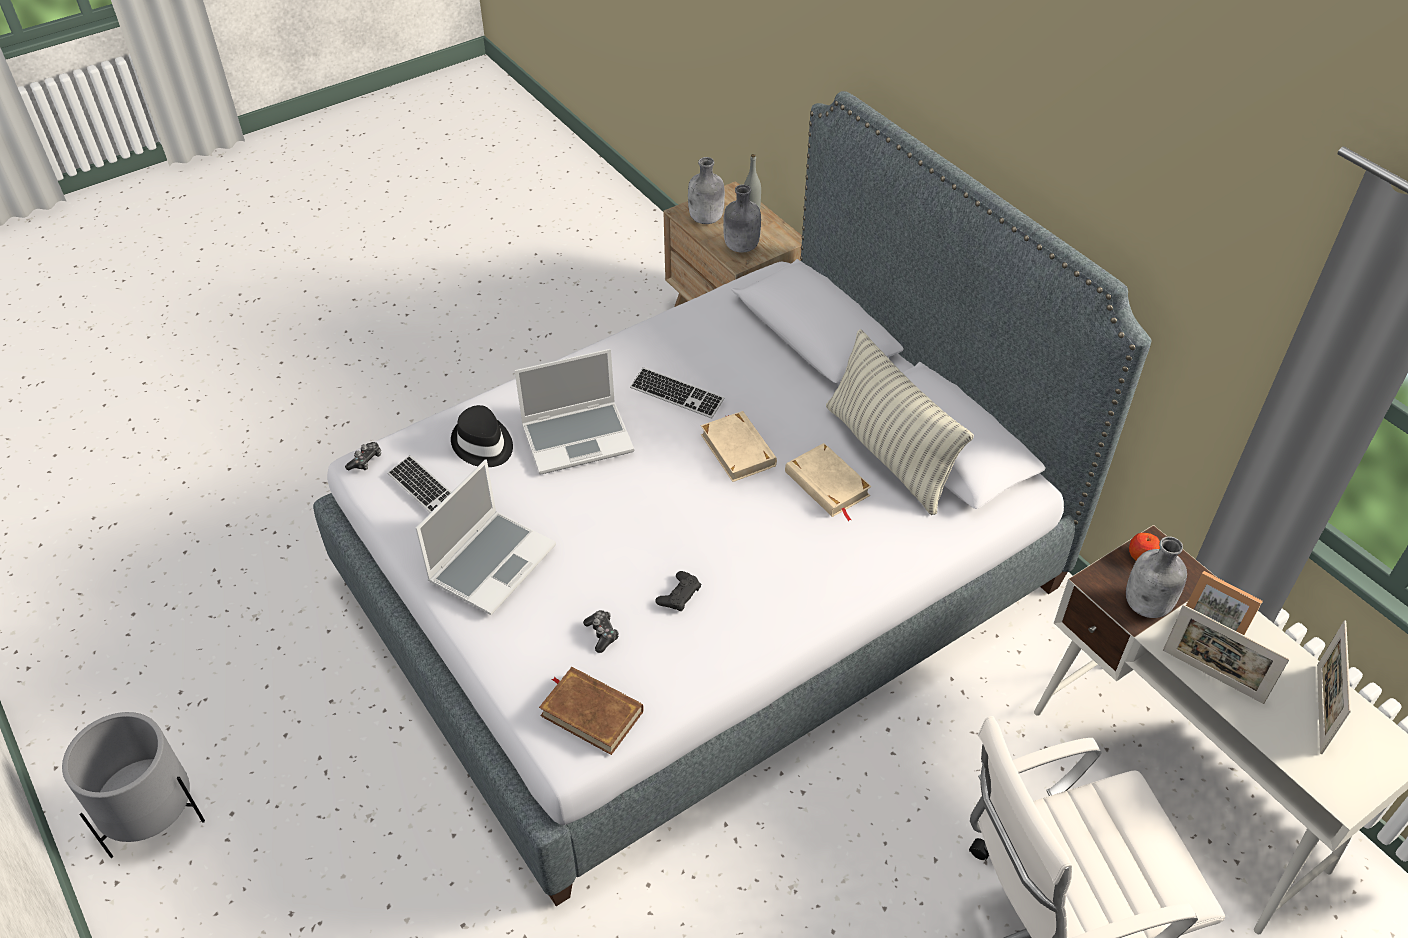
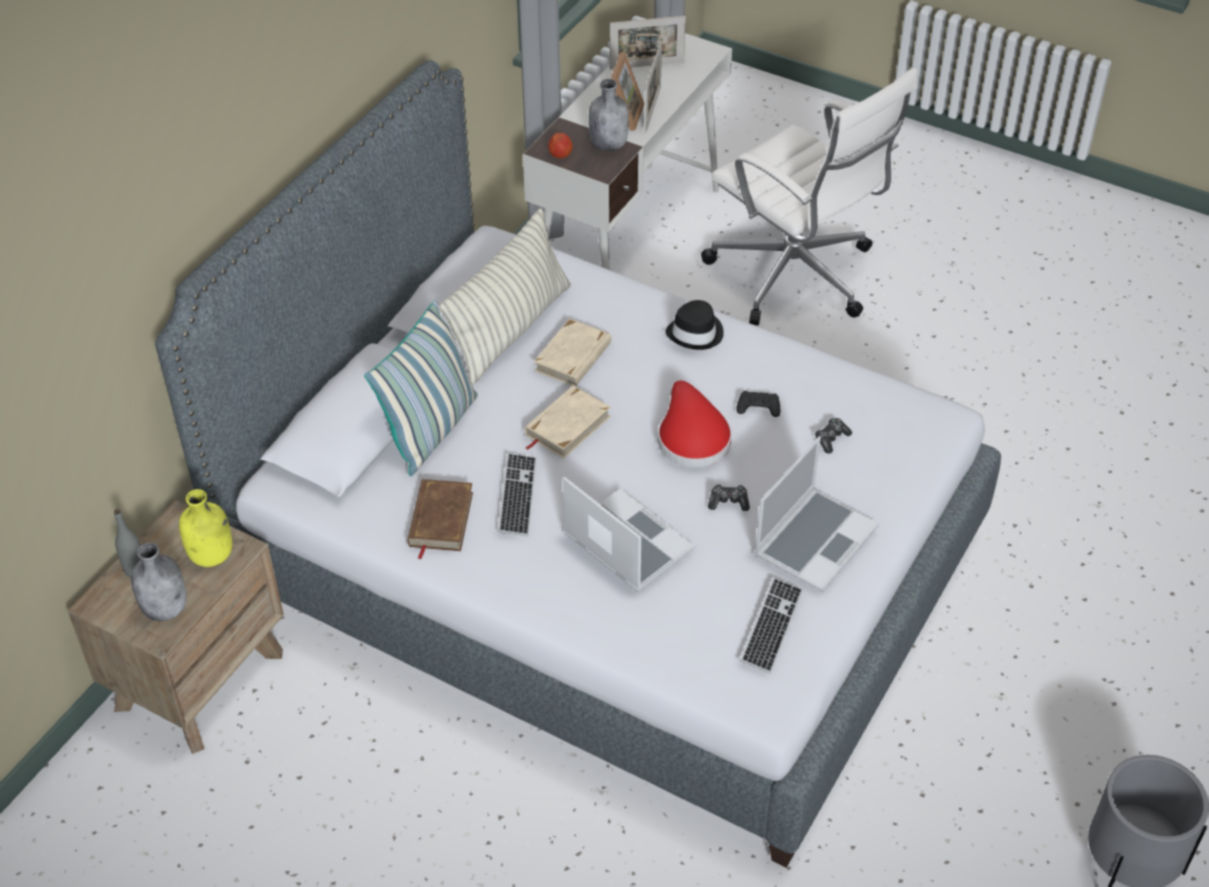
camera: 115 degrees left, 0 degrees up
(366, 461) = (763, 707): game controller -> game controller (728, 502)
(483, 444) = (683, 614): black hat -> black hat (696, 333)
(492, 562) = (815, 540): laptop -> laptop turned 120 degrees clockwise
(592, 713) = (905, 415): brown book -> brown book (440, 519)
(671, 527) = (691, 437): none -> red hat
(740, 247) = (212, 556): grey bottle -> yellow bottle
(785, 368) = (431, 430): none -> pillow

